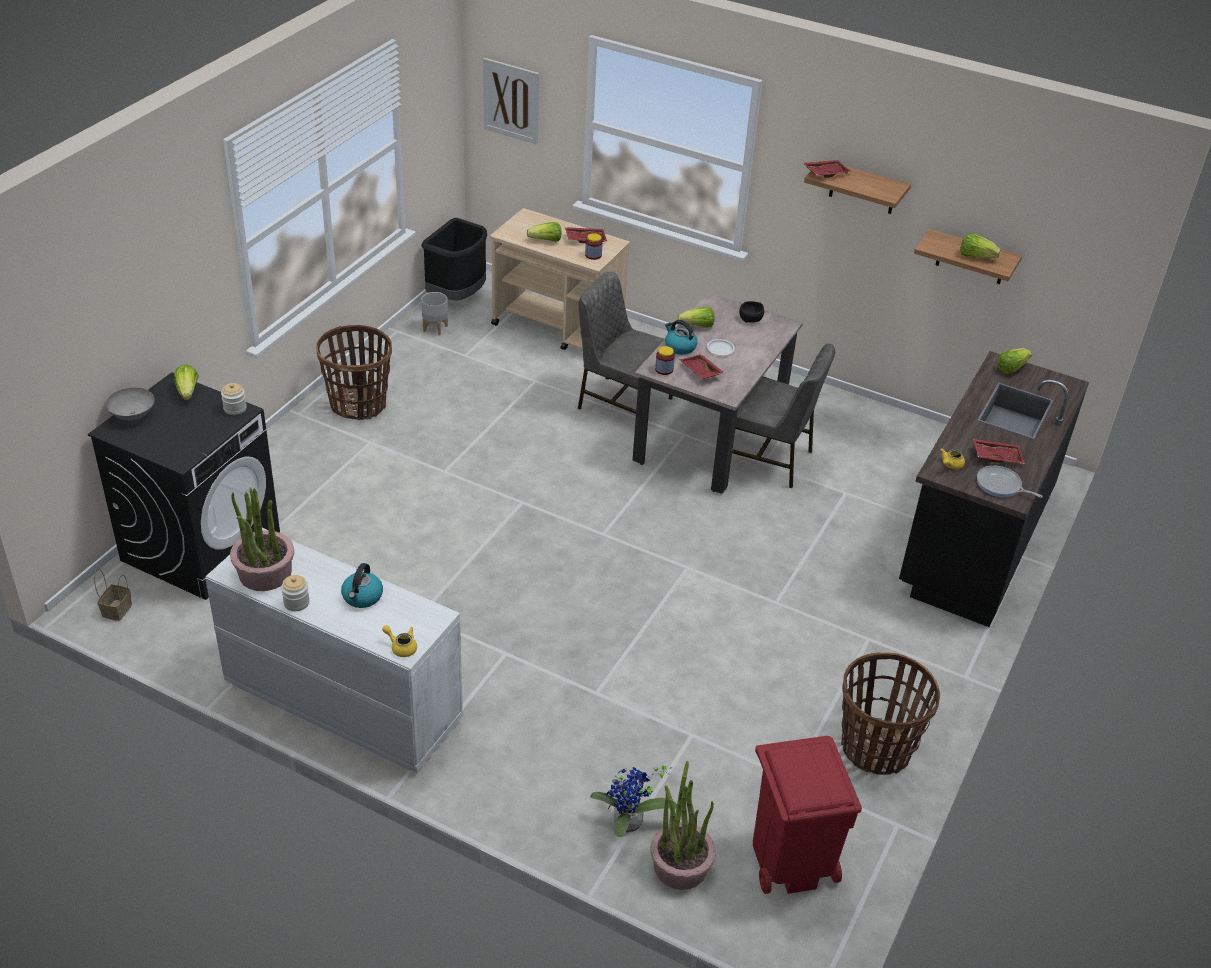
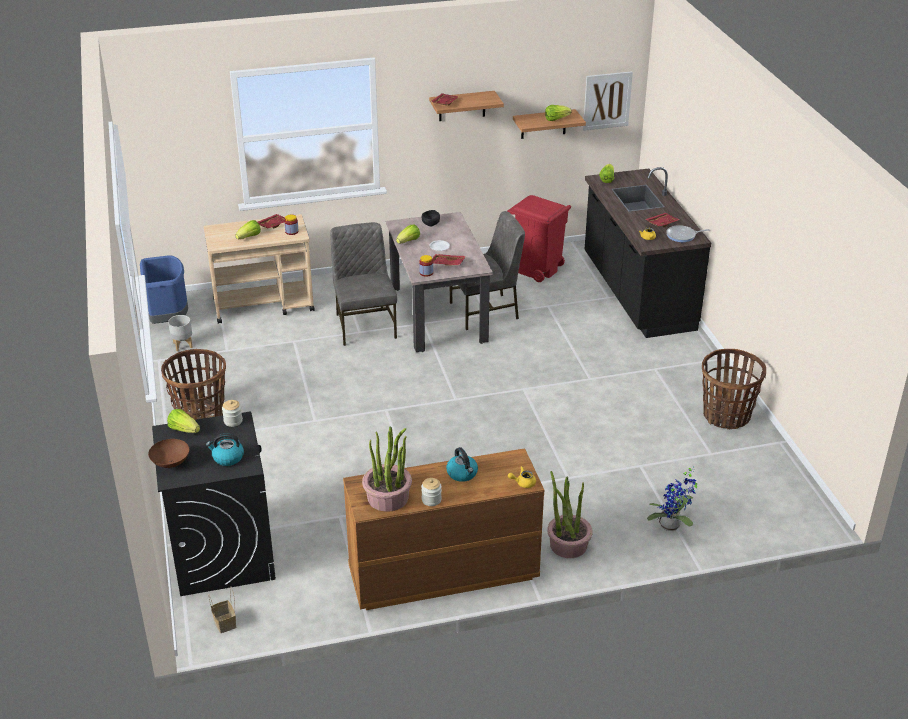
camera: 40 degrees left, 5 degrees down
(134, 415) = (171, 462): grey bowl -> brown bowl
(341, 701) = (442, 574): white dresser -> brown dresser
(458, 296) = (168, 319): black trash can -> blue trash can
(511, 100) = (167, 147): picture -> picture (607, 100)
(623, 403) = (365, 325): grey chair -> grey chair turned 90 degrees clockwise
(679, 347) = (416, 257): kettle -> kettle (227, 458)
(680, 866) = (719, 526): potted plant -> potted plant (568, 545)
(790, 861) = (760, 489): red trash can -> red trash can (537, 269)

